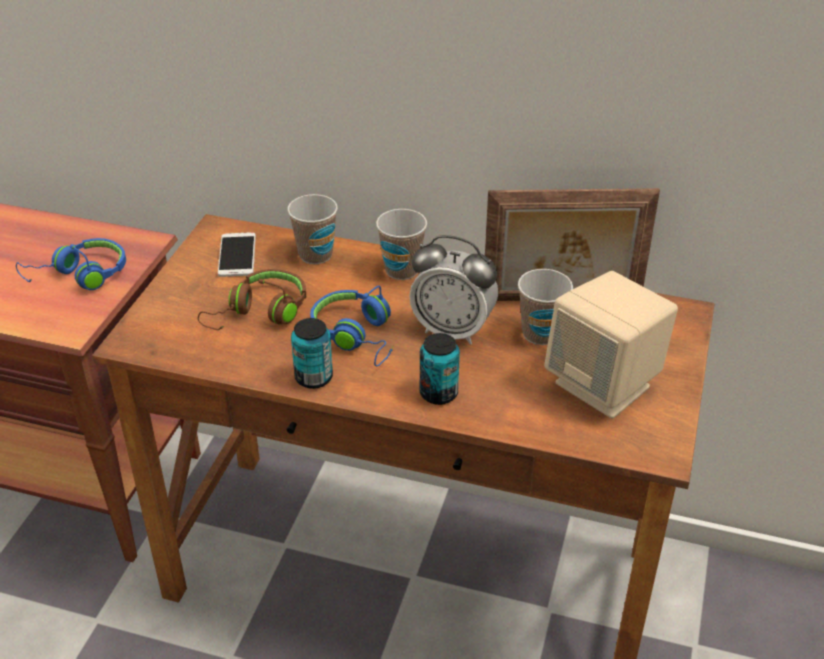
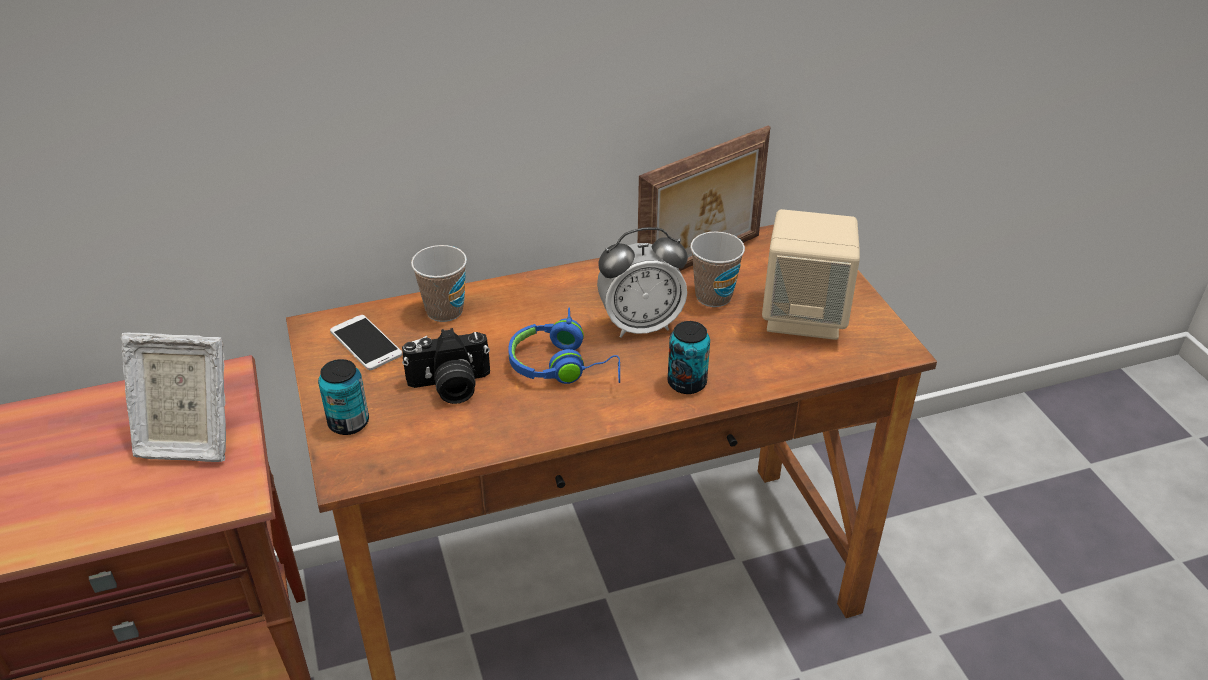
camera: 35 degrees left, 0 degrees up
(80, 276) = (187, 439): blue headphones -> picture frame
(260, 313) = (450, 386): brown headphones -> camera
(313, 378) = (566, 421): can -> can (348, 423)
(402, 270) = (540, 292): cup -> none

